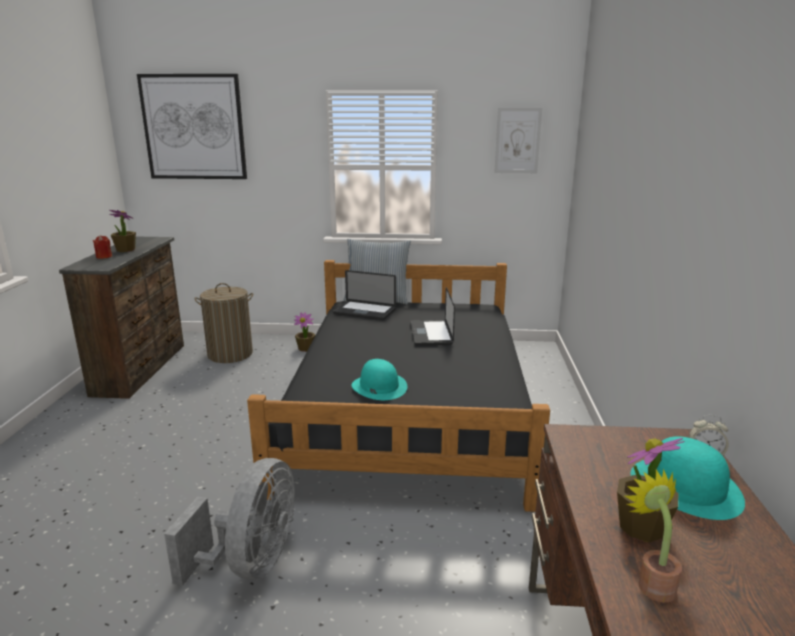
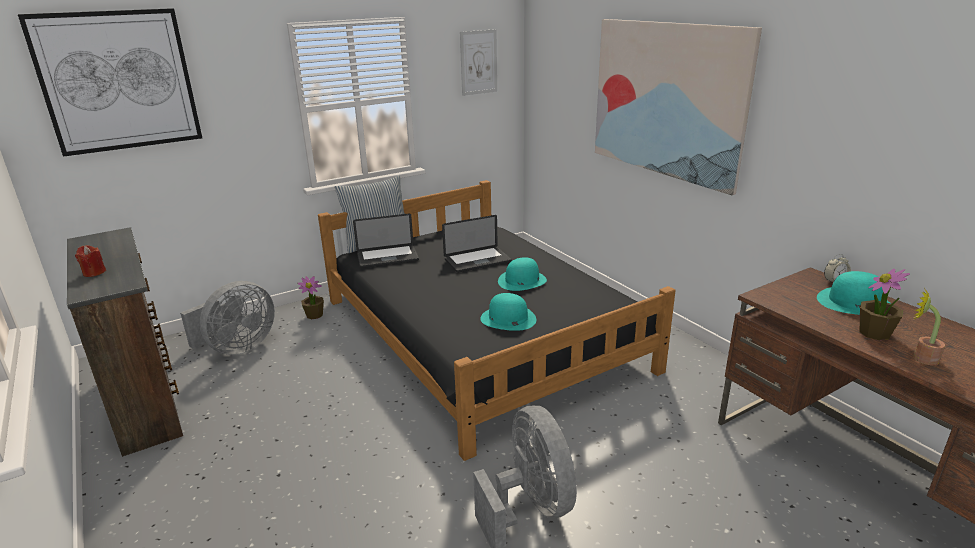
camera: 35 degrees left, 5 degrees up
(125, 250) = (104, 257): potted plant -> none
(230, 354) = (237, 348): laundry basket -> grey fan
(431, 334) = (477, 261): laptop -> laptop turned 75 degrees counterclockwise
(442, 361) = (522, 281): none -> turquoise hat
(638, 187) = (667, 100): none -> picture

